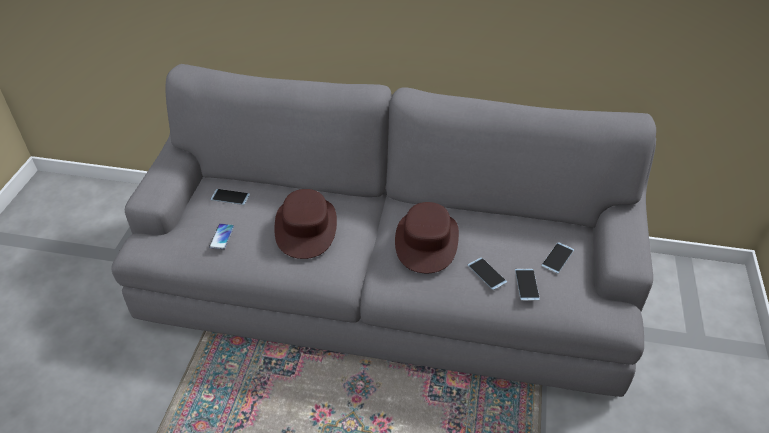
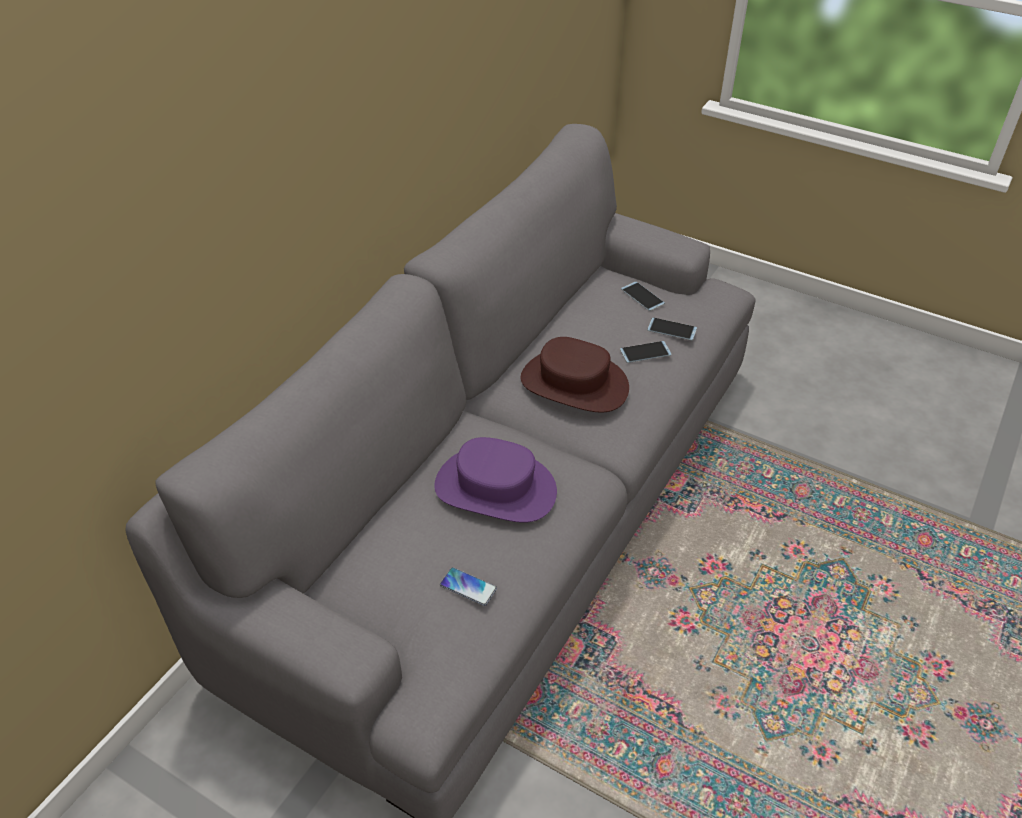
camera: 70 degrees left, 0 degrees up
(230, 197) = (383, 562): phone -> none
(306, 227) = (495, 488): brown hat -> purple hat

